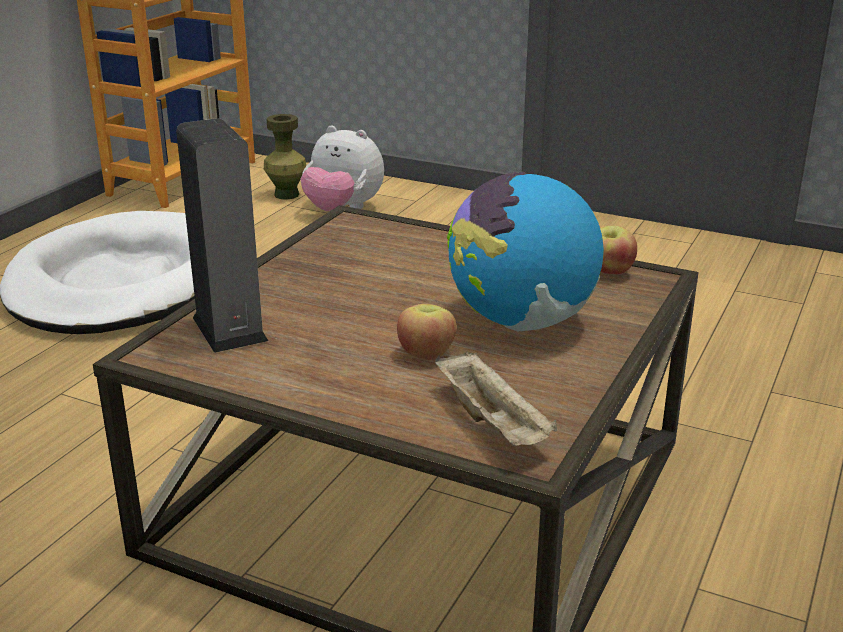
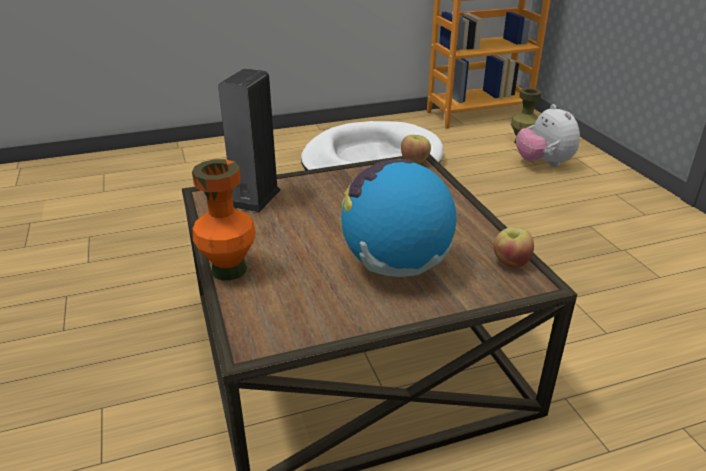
camera: 45 degrees right, 5 degrees up
(359, 410) = (228, 270): none -> orange vase
(426, 353) = (314, 257): apple -> apple (415, 161)
(493, 423) = (271, 315): beige tray -> none

